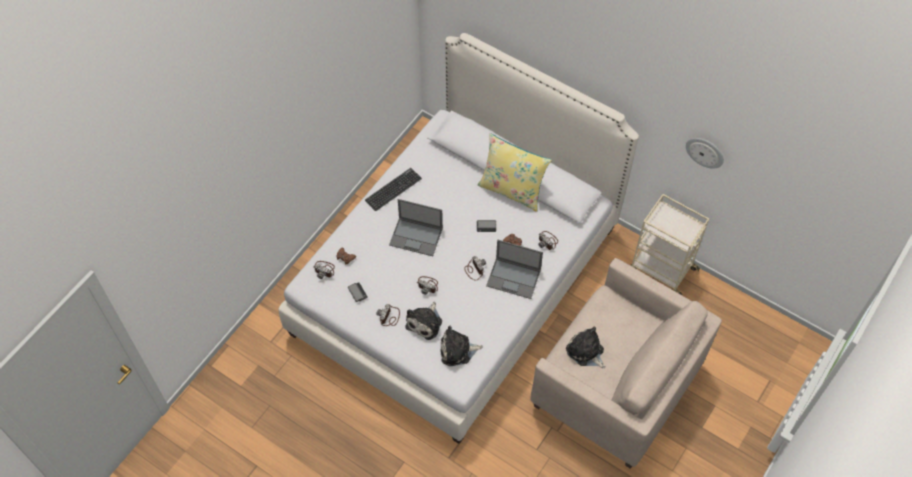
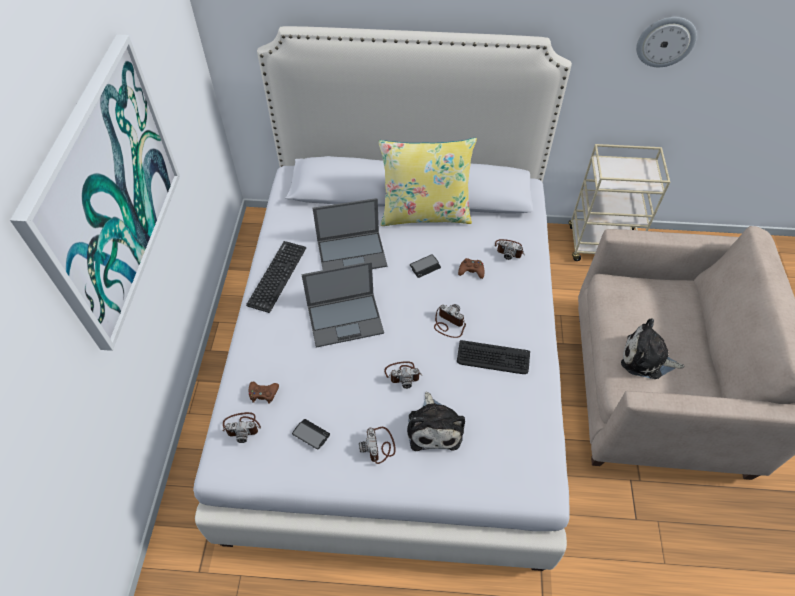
camera: 30 degrees left, 5 degrees down
(307, 115) = (108, 192): none -> picture
(457, 350) = (504, 442): plush toy -> none
(486, 302) = (493, 358): none -> keyboard
(514, 278) = (504, 310): laptop -> laptop (352, 253)

